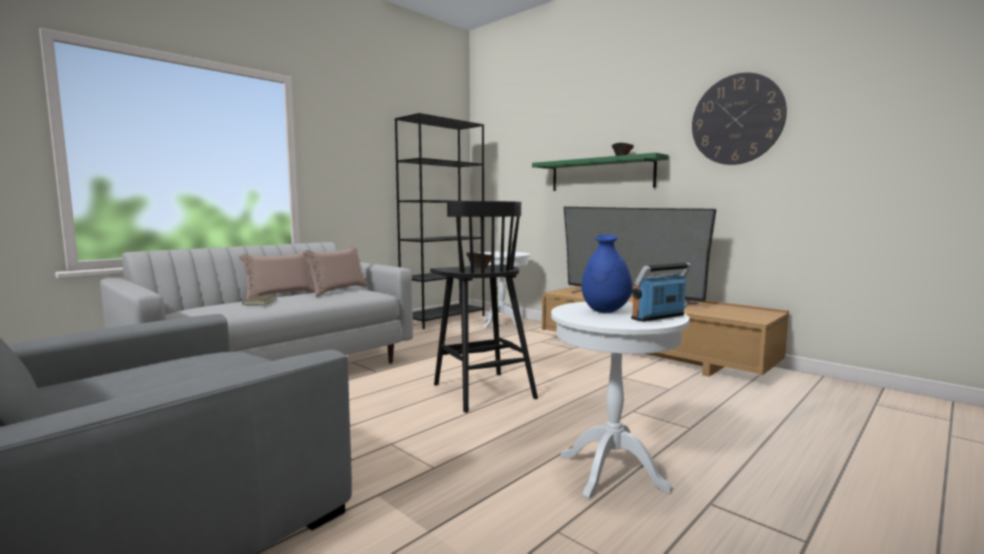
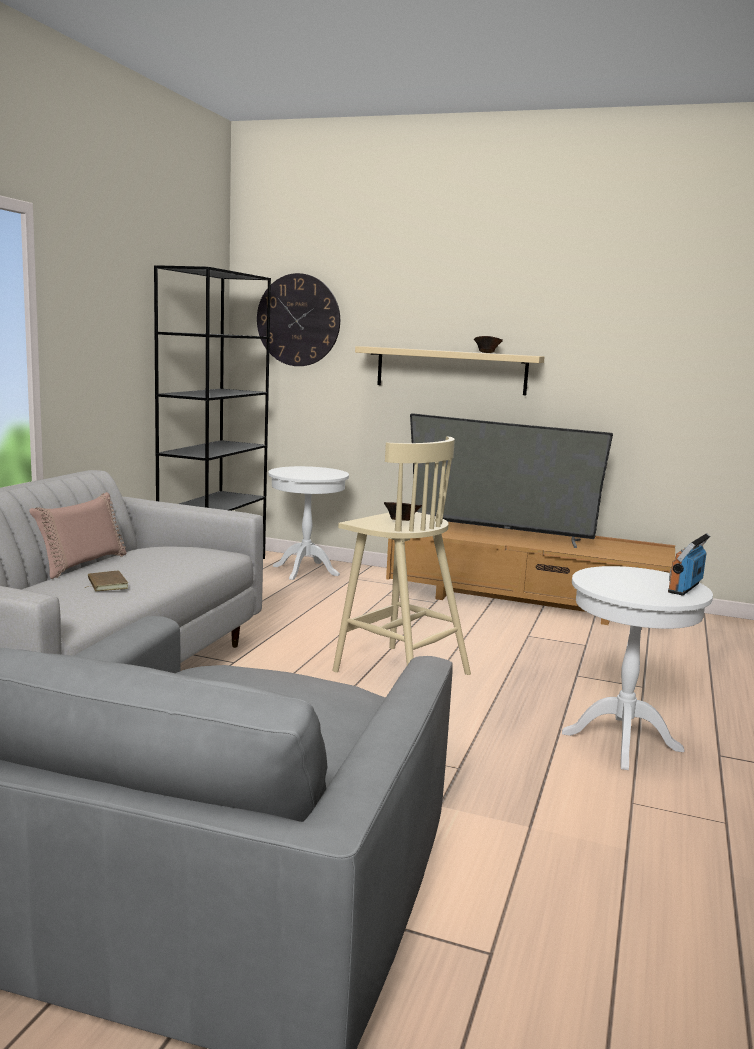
camera: 25 degrees left, 5 degrees up
(338, 291) = (169, 553): beige pillow -> none
(482, 390) = (397, 671): black stool -> beige stool
(601, 174) = (451, 370): green shelf -> beige shelf
(605, 311) = (629, 583): blue vase -> none
(737, 119) = (628, 326): wall clock -> wall clock (298, 320)

